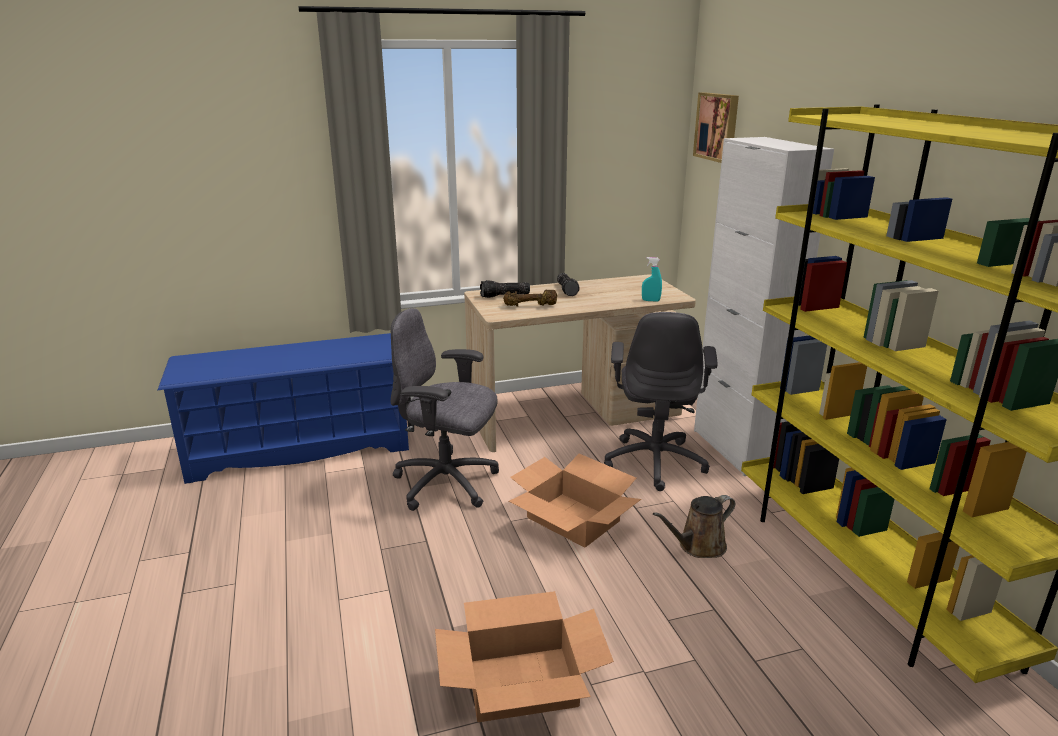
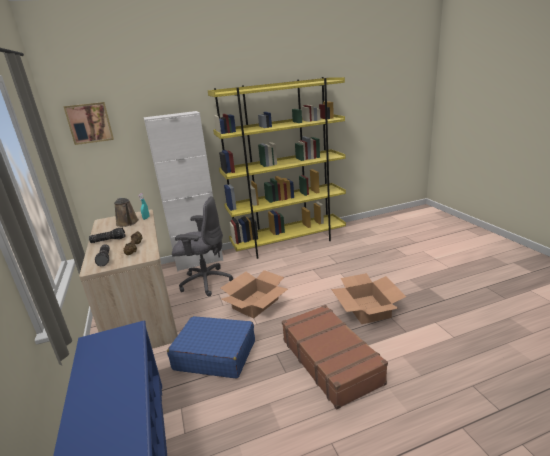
camera: 90 degrees left, 0 degrees up
(383, 601) = (331, 360): none -> brown suitcase
(447, 484) = (215, 355): grey office chair -> blue suitcase
(698, 546) = (275, 271): brown watering can -> brown watering can (128, 223)

